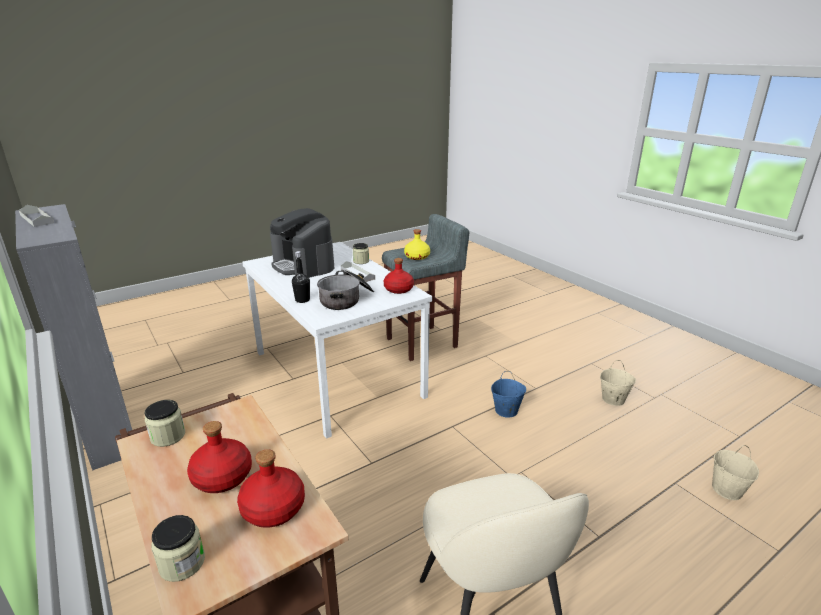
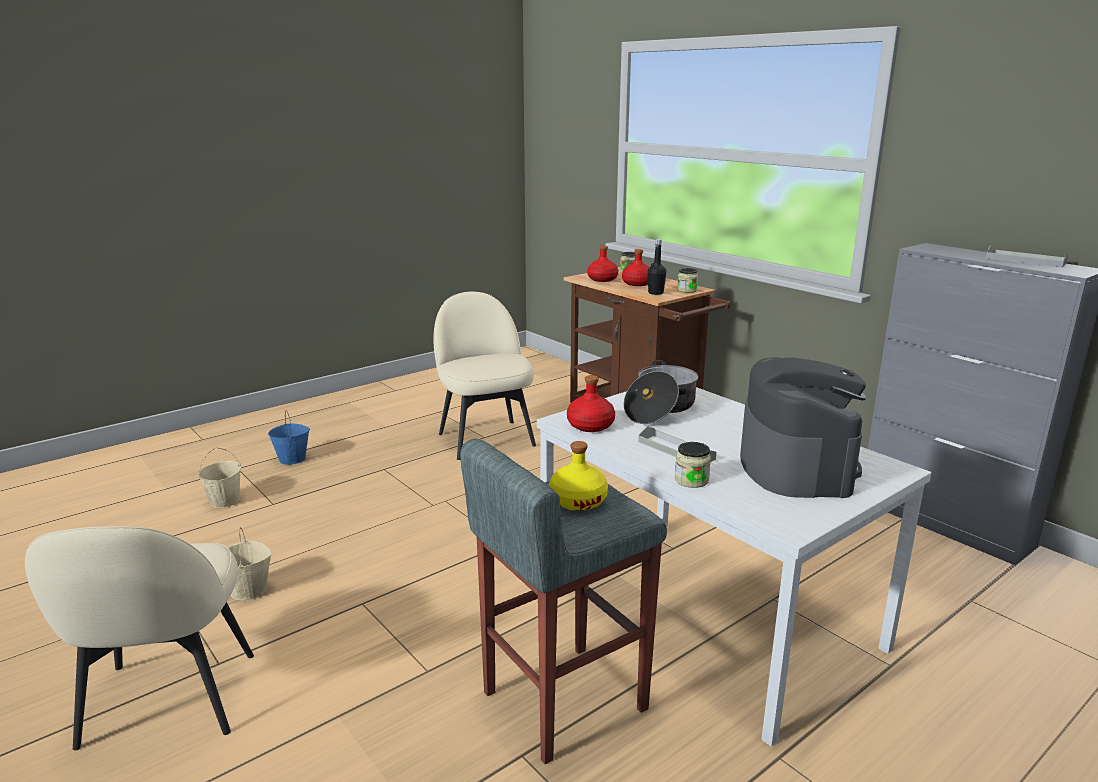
camera: 175 degrees right, 5 degrees down
(302, 300) = (722, 406): black bottle -> black bottle (655, 293)
(303, 265) = (796, 465): coffee machine -> coffee machine turned 45 degrees clockwise
(506, 411) = (426, 565): blue bucket -> blue bucket (293, 459)
(598, 350) = (168, 703): none -> beige chair

